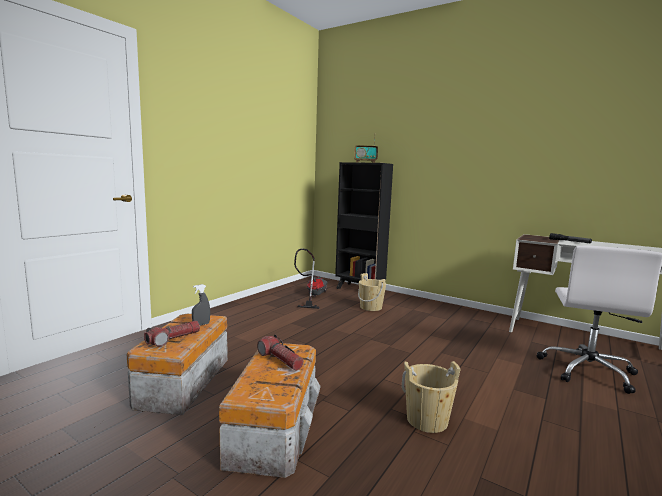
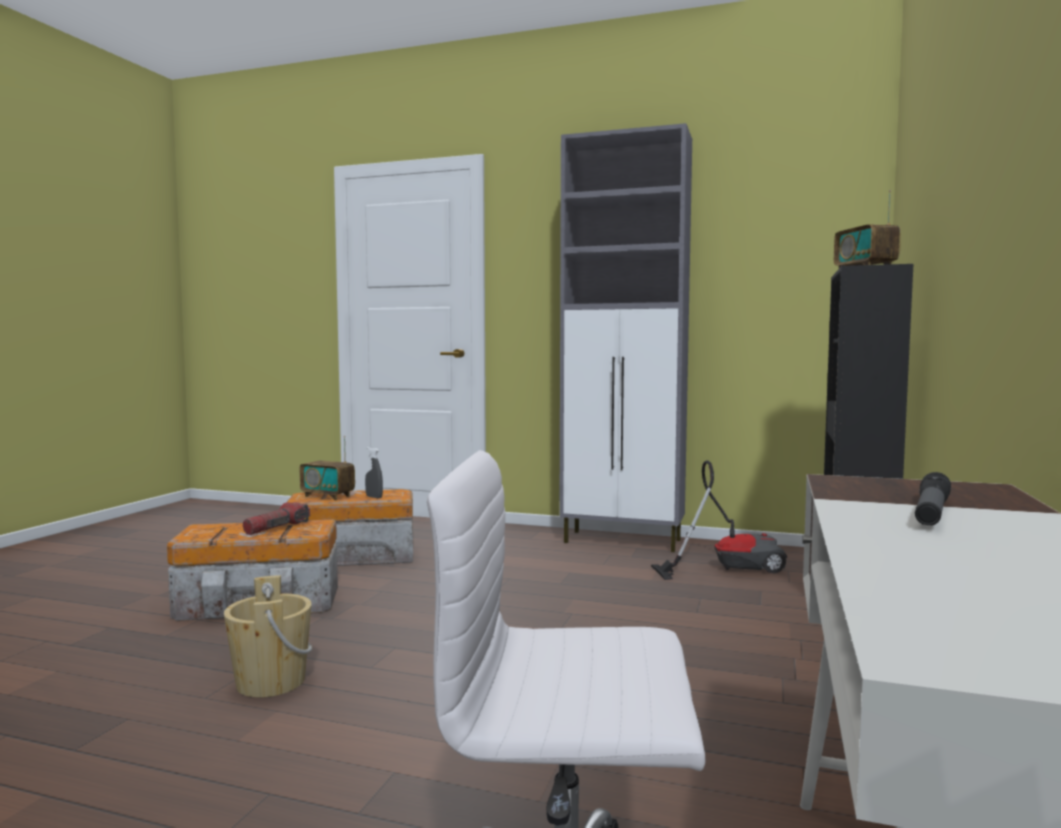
camera: 75 degrees right, 5 degrees down
(173, 339) = (328, 496): flashlight -> radio
(250, 303) = (624, 541): none -> grey cabinet
(371, 307) = (739, 616): beige bucket -> none

